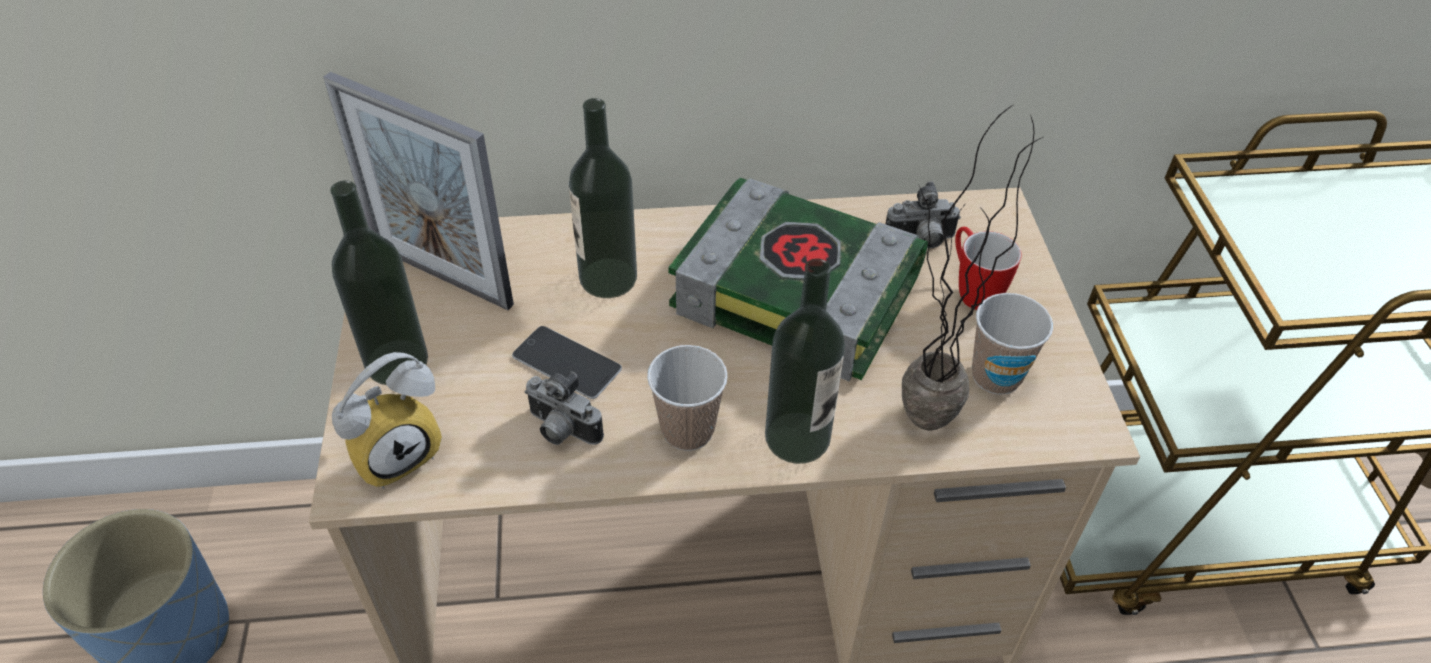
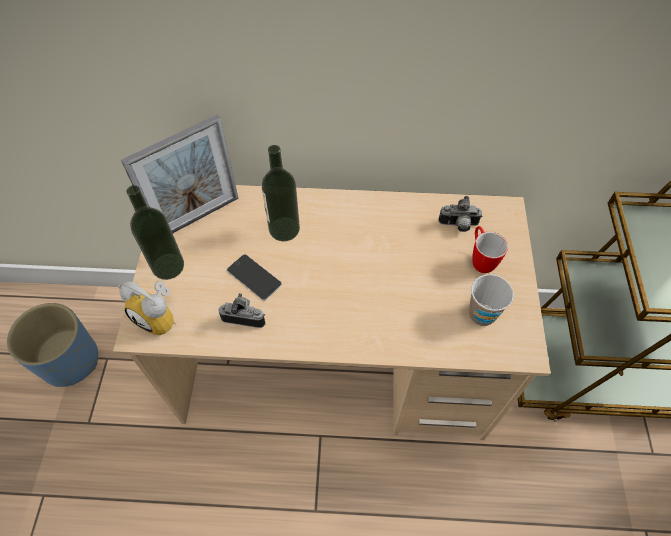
camera: 10 degrees right, 10 degrees up
(397, 450) = (161, 317): alarm clock -> alarm clock turned 60 degrees clockwise
(442, 275) = (198, 217): picture frame -> picture frame turned 75 degrees counterclockwise
(561, 431) = (244, 317): camera -> camera turned 150 degrees clockwise
(687, 430) = (309, 325): cup -> none
(797, 437) = (366, 337): bottle -> none
(801, 292) = (386, 249): book -> none
(914, 431) = (429, 341): potted plant -> none

